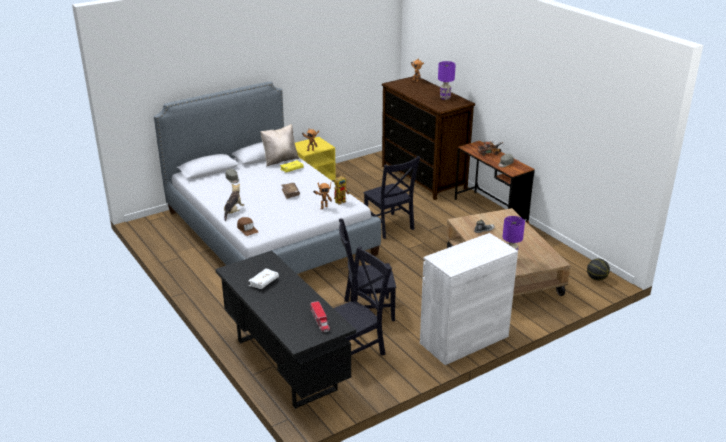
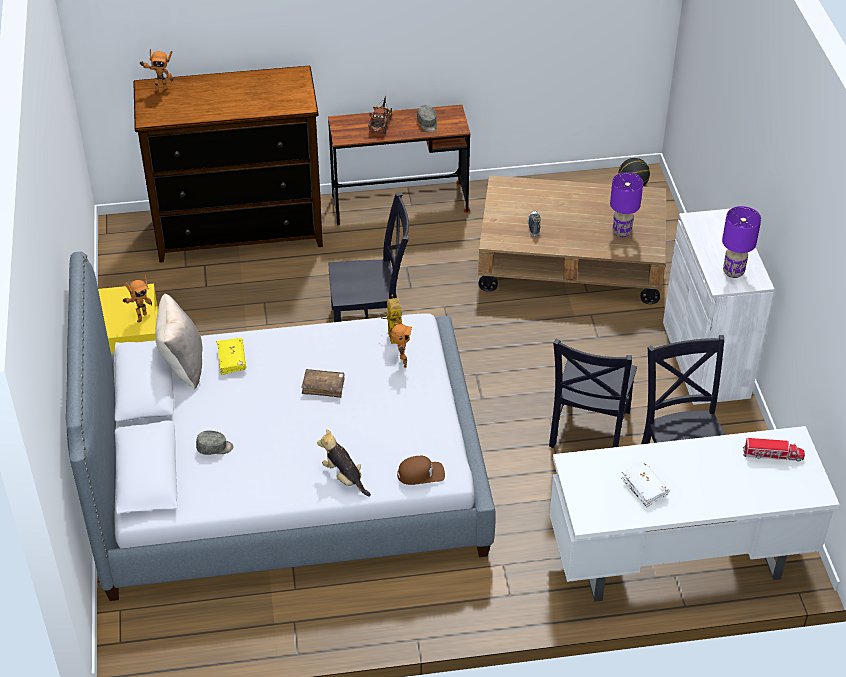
camera: 65 degrees left, 15 degrees up
(284, 364) = (678, 562): black desk -> white desk
(445, 98) = (264, 86): purple table lamp -> purple table lamp (734, 272)

